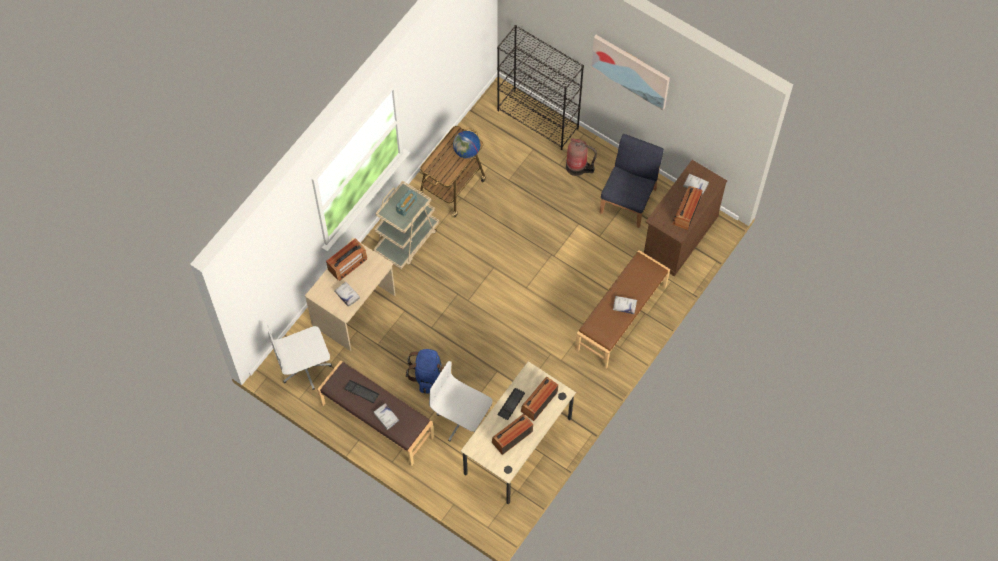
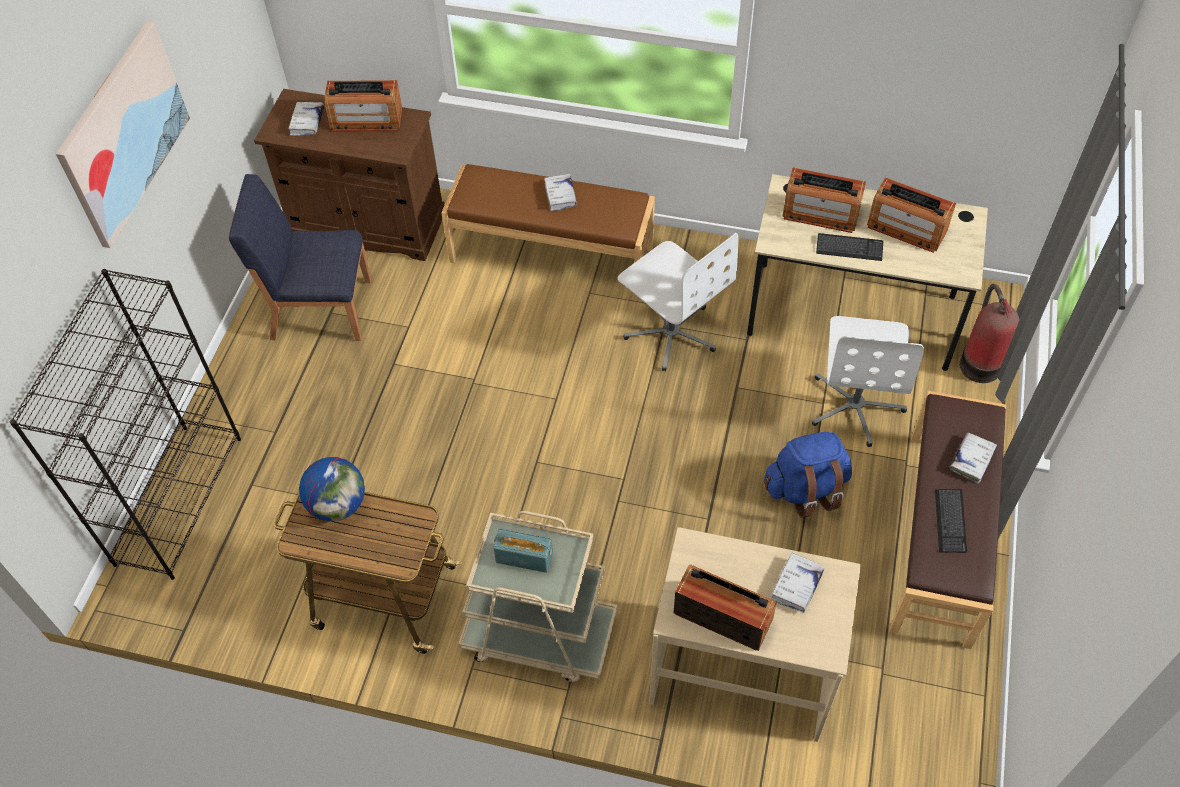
camera: 110 degrees left, 10 degrees down
(305, 367) = (914, 713): white office chair -> white office chair (671, 333)
(578, 167) = (272, 401): fire extinguisher -> fire extinguisher (979, 363)

